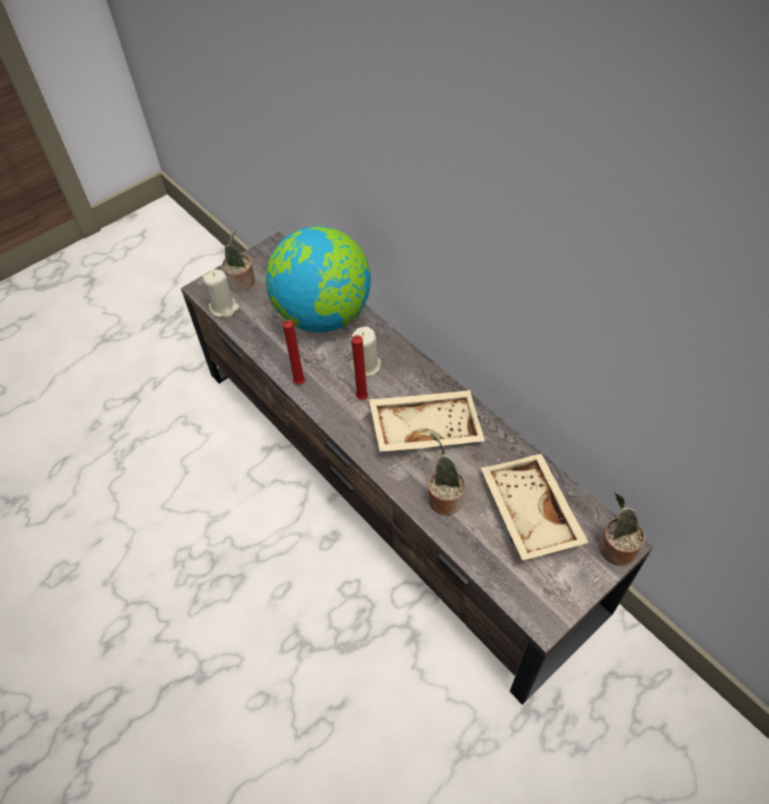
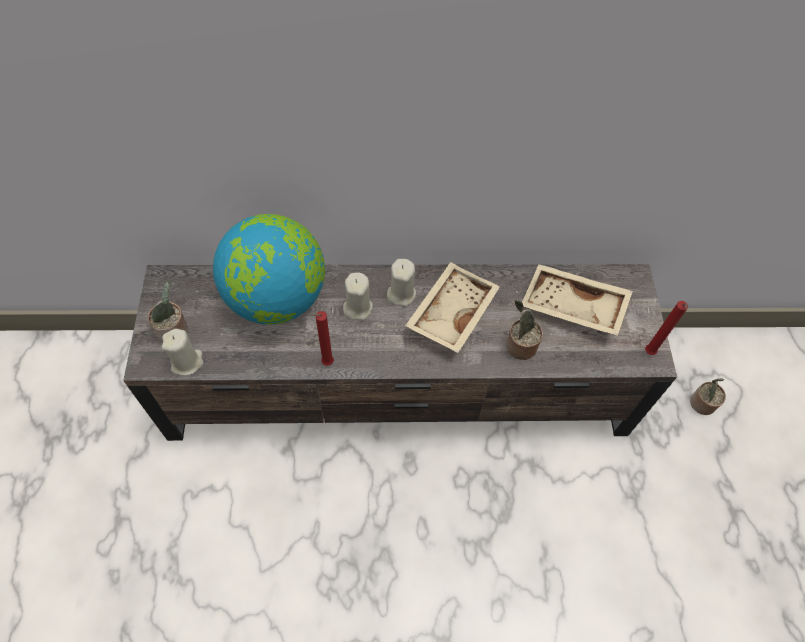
camera: 55 degrees left, 5 degrees up
(360, 398) = (384, 333): red candle -> red candle (649, 354)
(408, 383) = (401, 294): none -> beige candle
(614, 547) = (635, 283): potted plant -> potted plant (701, 404)

